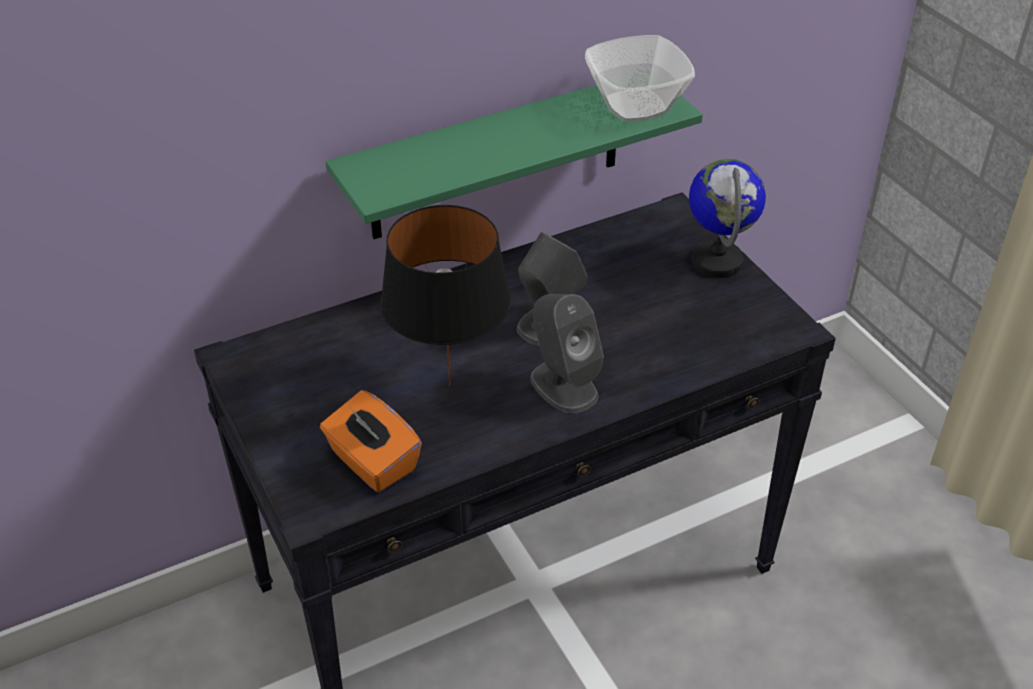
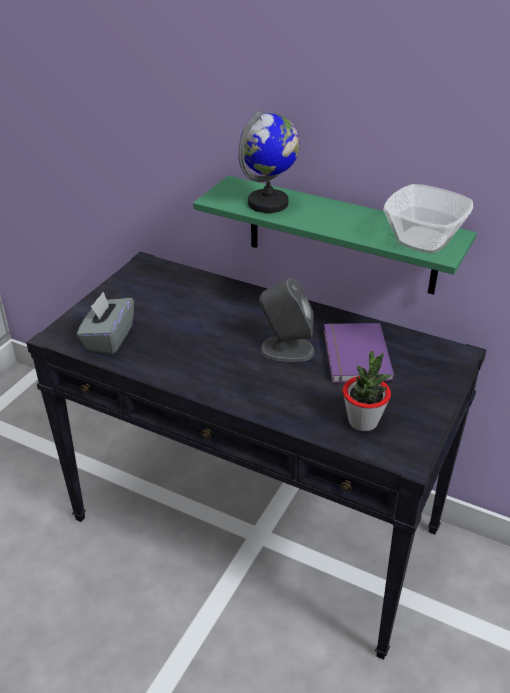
camera: 55 degrees right, 5 degrees down
(372, 462) = (108, 339): orange tissue box -> grey tissue box
(451, 386) = (193, 338): black table lamp -> none
(563, 385) = (236, 378): grey speaker -> none
(607, 280) = (353, 355): none -> purple book
(717, 261) = (434, 393): globe -> globe (268, 203)
(717, 329) = (363, 421): none -> potted plant

